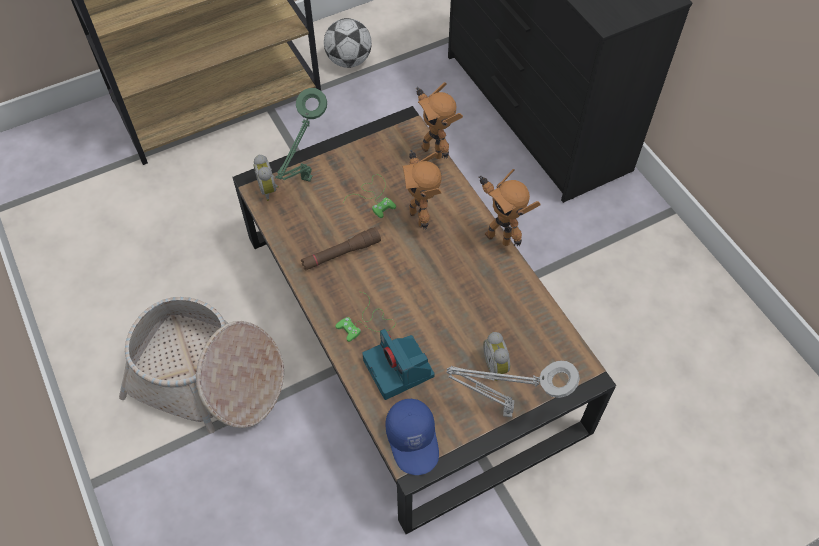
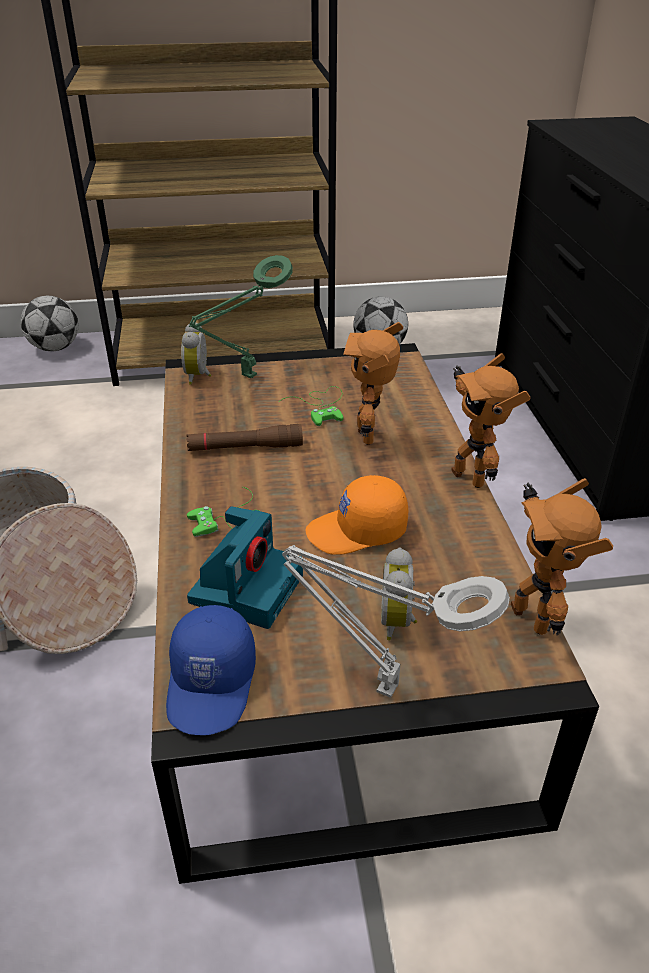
camera: 20 degrees right, 20 degrees down
(62, 132) = (55, 348): none -> football
(399, 369) = (246, 586): camera -> camera turned 150 degrees counterclockwise
(433, 150) = (421, 382): toy robot -> toy robot (534, 617)
(446, 305) = (357, 531): none -> orange cap

